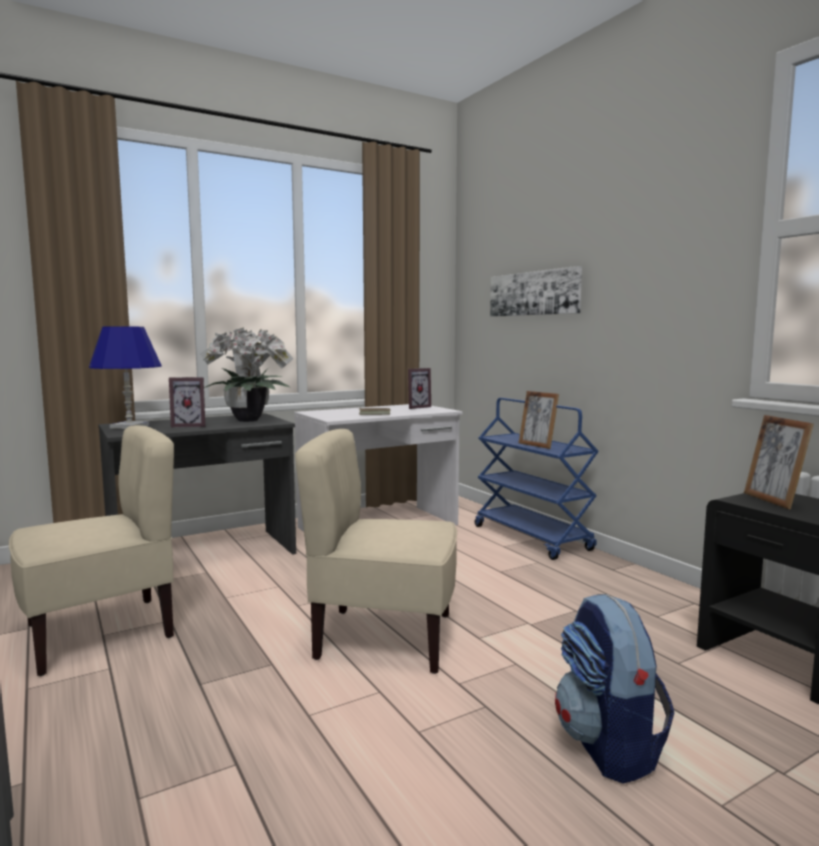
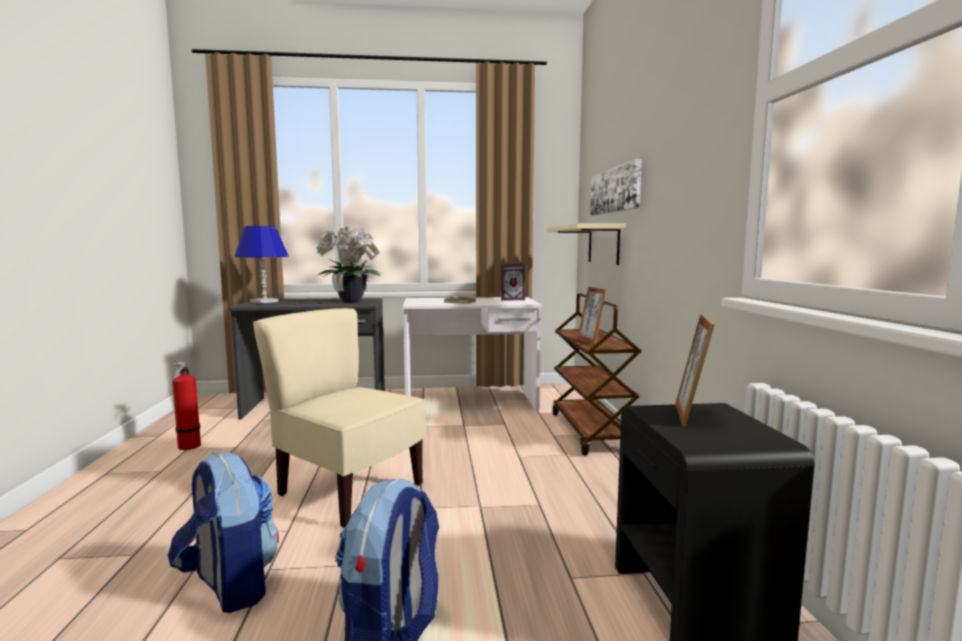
camera: 25 degrees right, 0 degrees up
(101, 633) = (188, 447): beige chair -> fire extinguisher
(190, 425) = (302, 303): picture frame -> none
(402, 758) = (229, 586): none -> backpack
(512, 347) = (603, 244): none -> beige shelf
(532, 538) = (591, 432): blue cart -> brown cart

